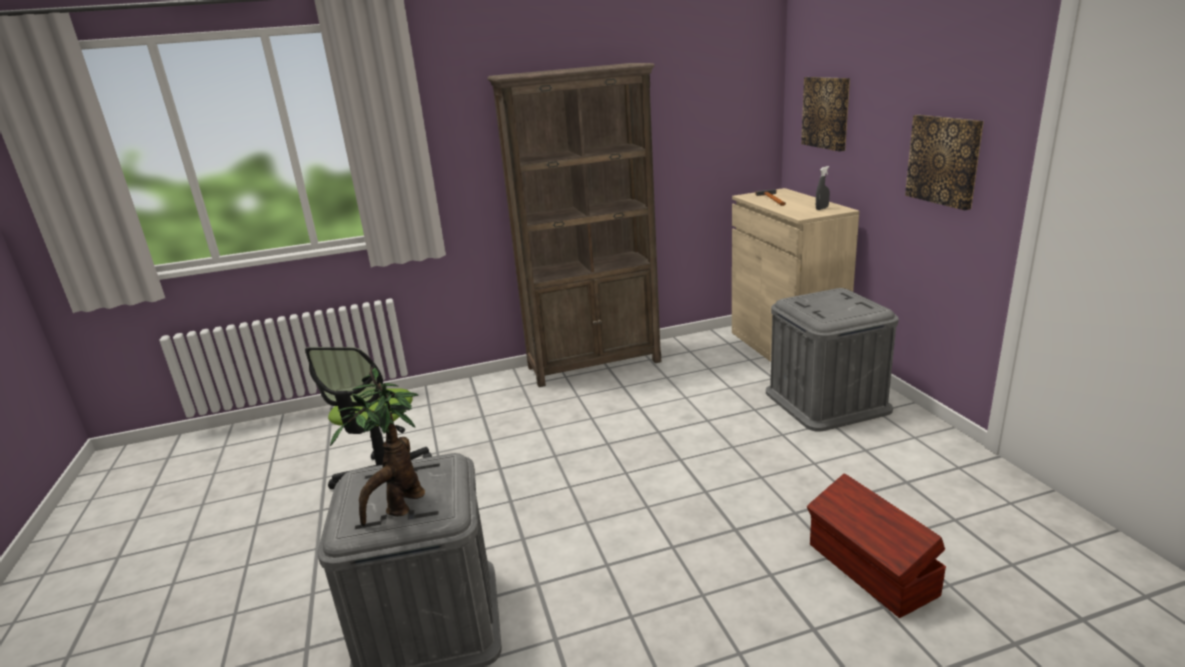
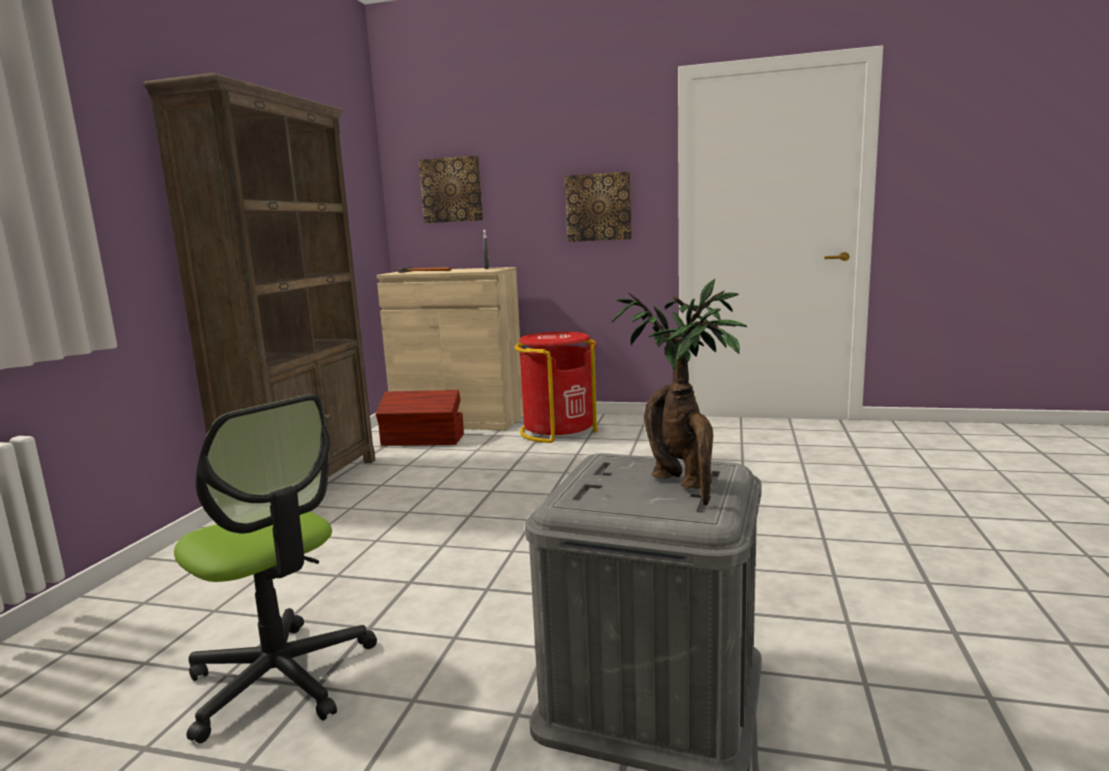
camera: 60 degrees left, 10 degrees down
(826, 401) = (558, 431): grey storage box -> red trash can
(871, 570) = (769, 476): brown storage box -> brown storage box (423, 440)

